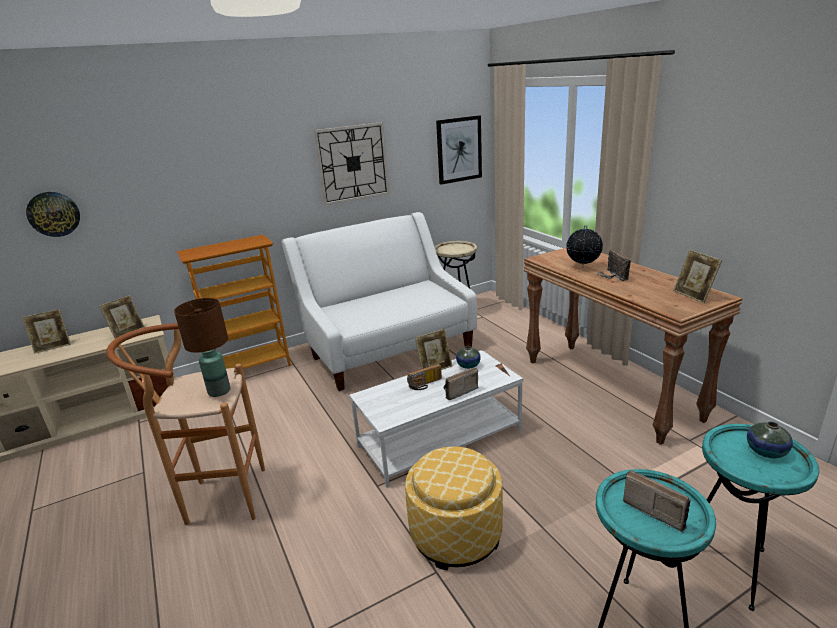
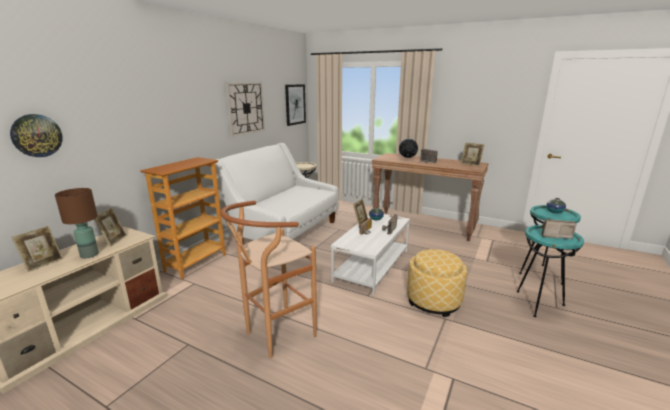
camera: 35 degrees left, 5 degrees down
(218, 391) = (288, 245): brown table lamp -> brown table lamp (89, 255)

